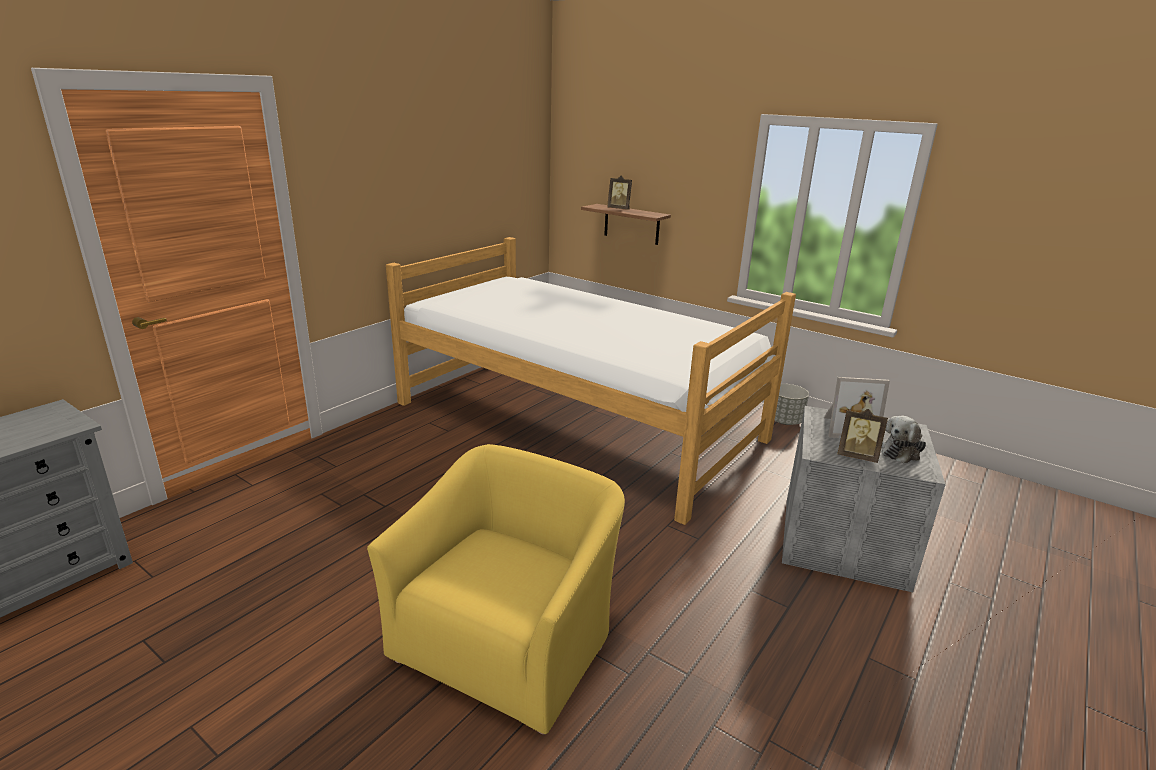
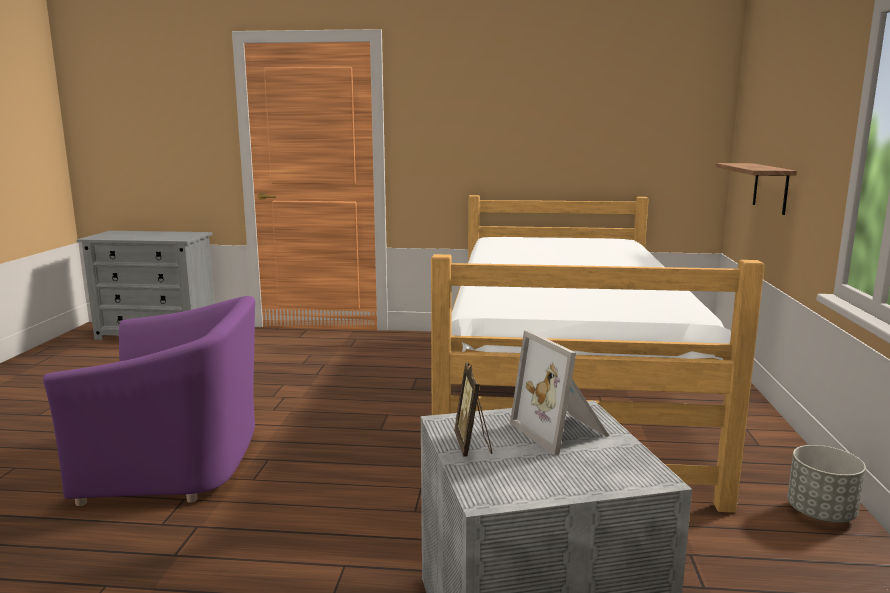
camera: 60 degrees right, 10 degrees down
(508, 643) = (177, 462): yellow armchair -> purple armchair
(619, 209) = (751, 165): picture frame -> none
(901, 451) = (538, 474): plush toy -> none

